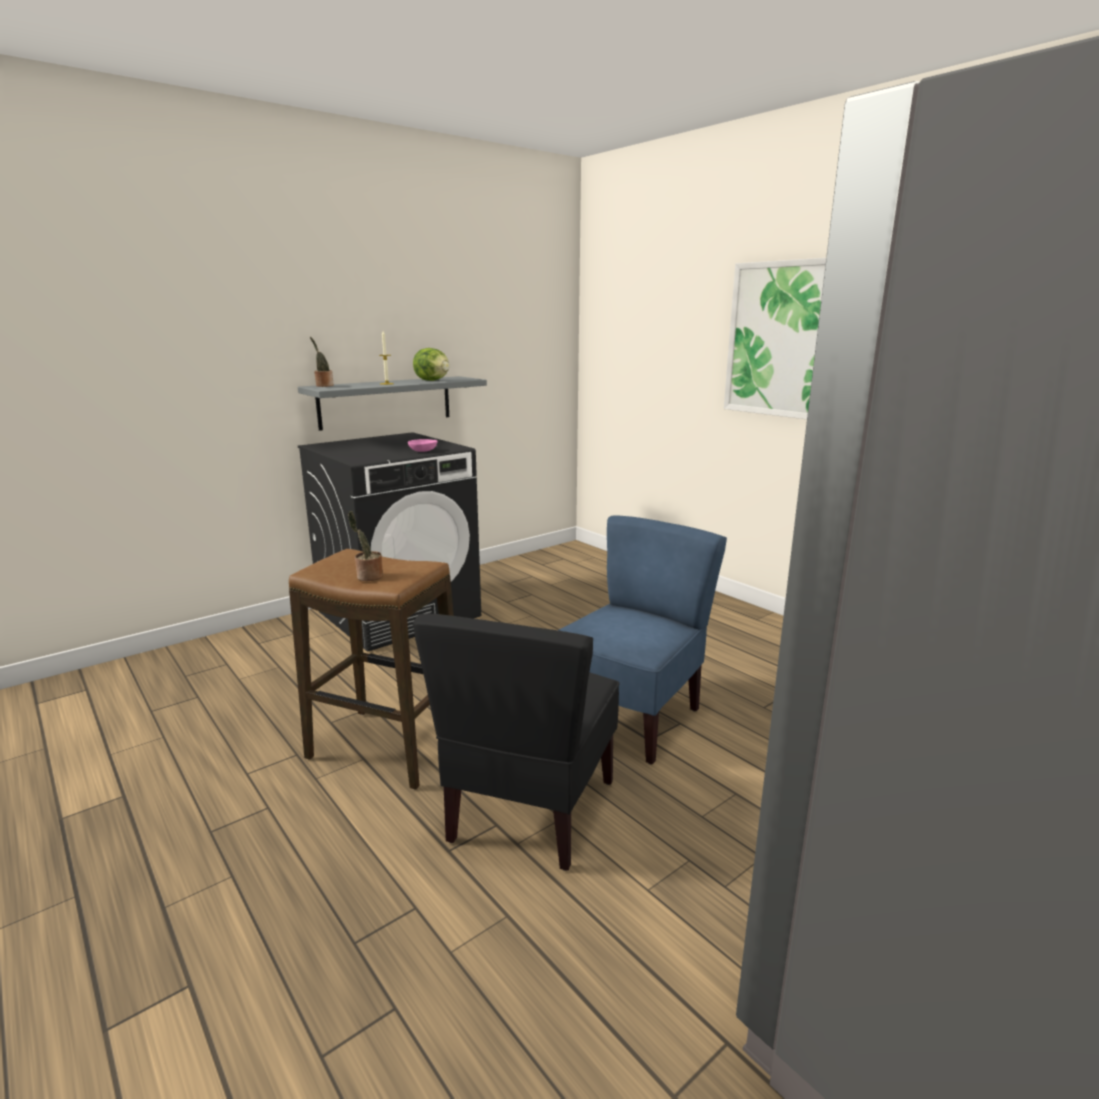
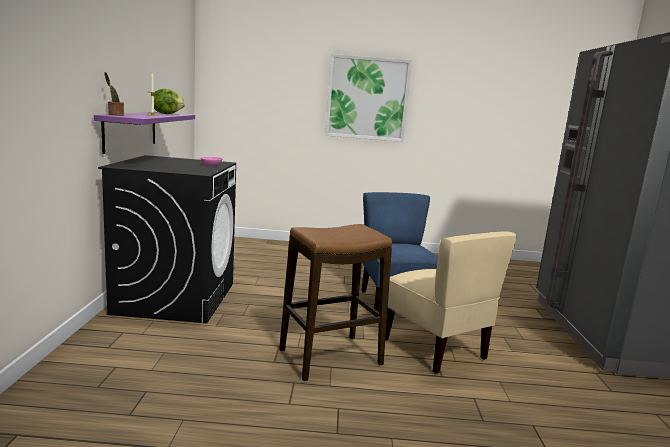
camera: 50 degrees left, 5 degrees down
(368, 577) = (353, 235): potted plant -> none
(386, 402) = (130, 130): grey shelf -> purple shelf
(530, 810) = (435, 349): black chair -> beige chair

